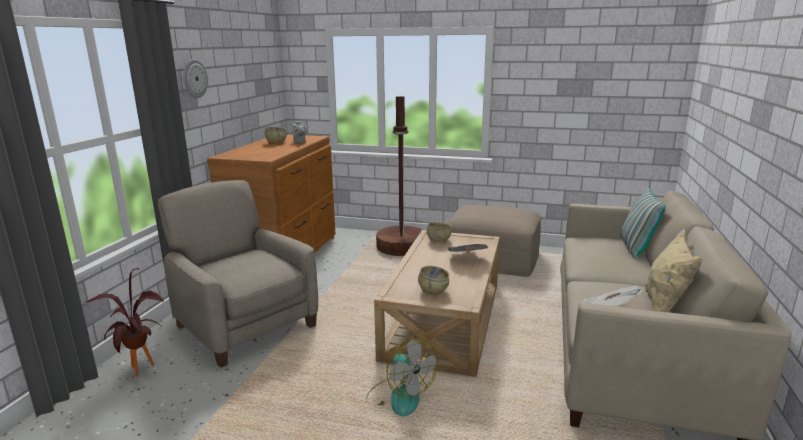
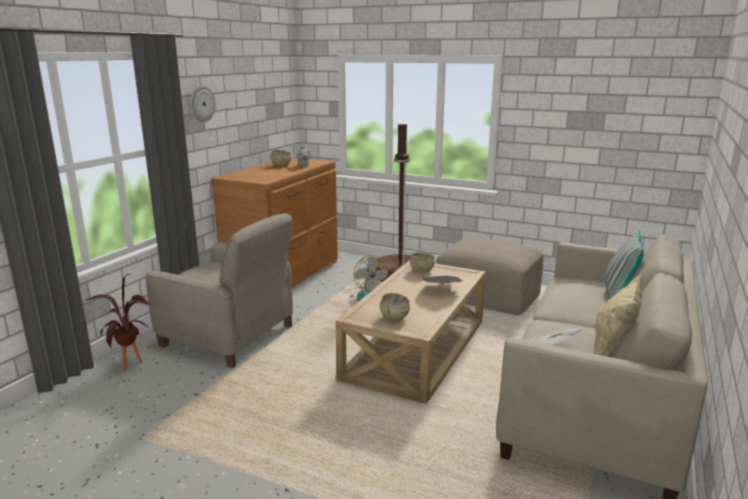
camera: 10 degrees right, 0 degrees up
(245, 325) = (229, 336): beige armchair -> beige armchair turned 150 degrees clockwise
(399, 396) = (347, 413): fan -> fan (363, 295)

